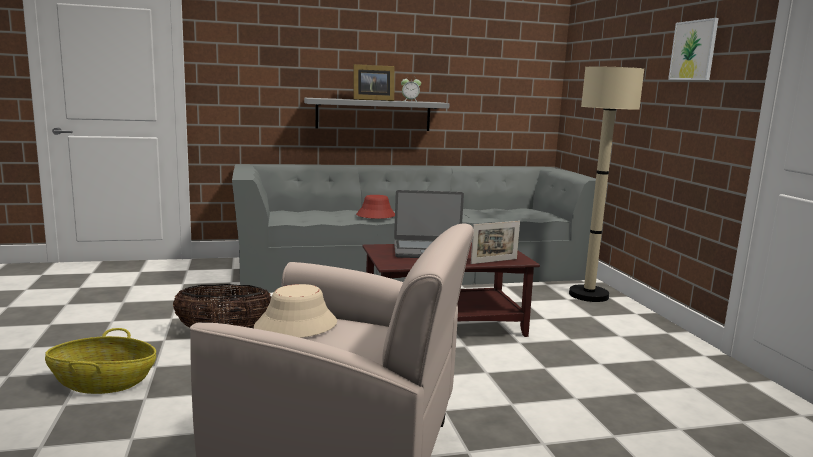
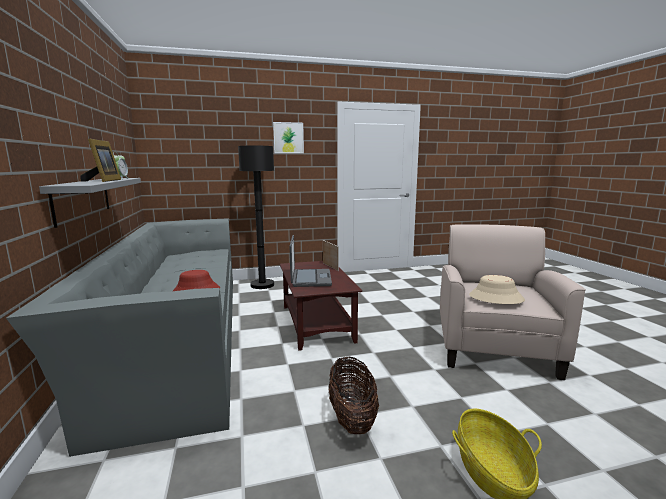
camera: 90 degrees left, 0 degrees up
(588, 295) = (262, 285): beige floor lamp -> black floor lamp

